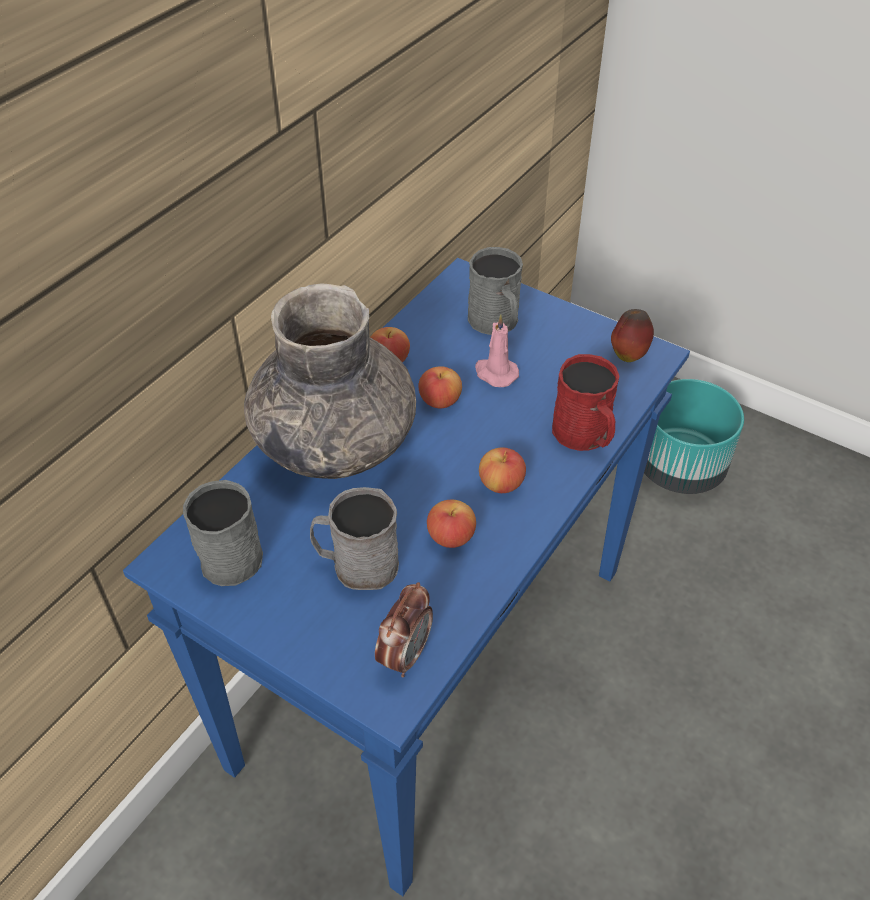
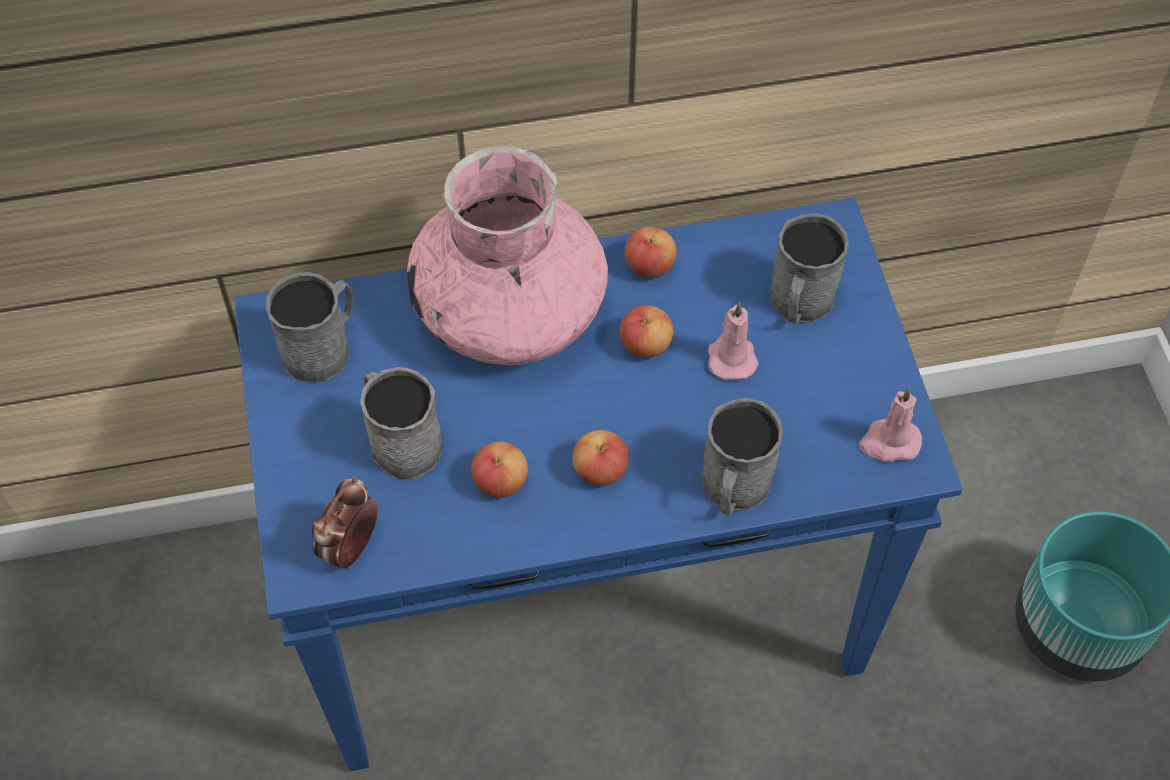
camera: 45 degrees right, 10 degrees up
(334, 440) = (510, 310): grey vase -> pink vase
(405, 654) = (351, 548): alarm clock -> alarm clock turned 135 degrees clockwise
(585, 435) = (734, 489): red mug -> grey mug
(628, 355) = (889, 442): apple -> pink candle

